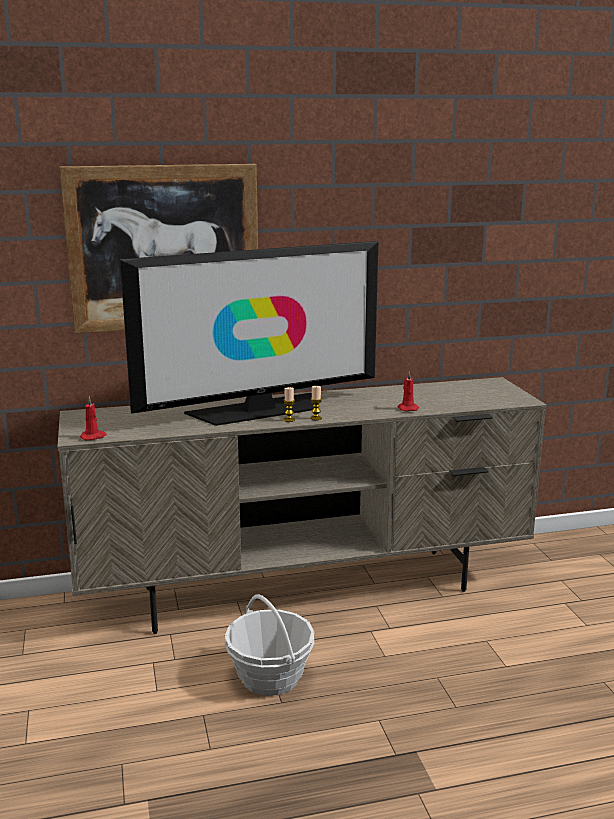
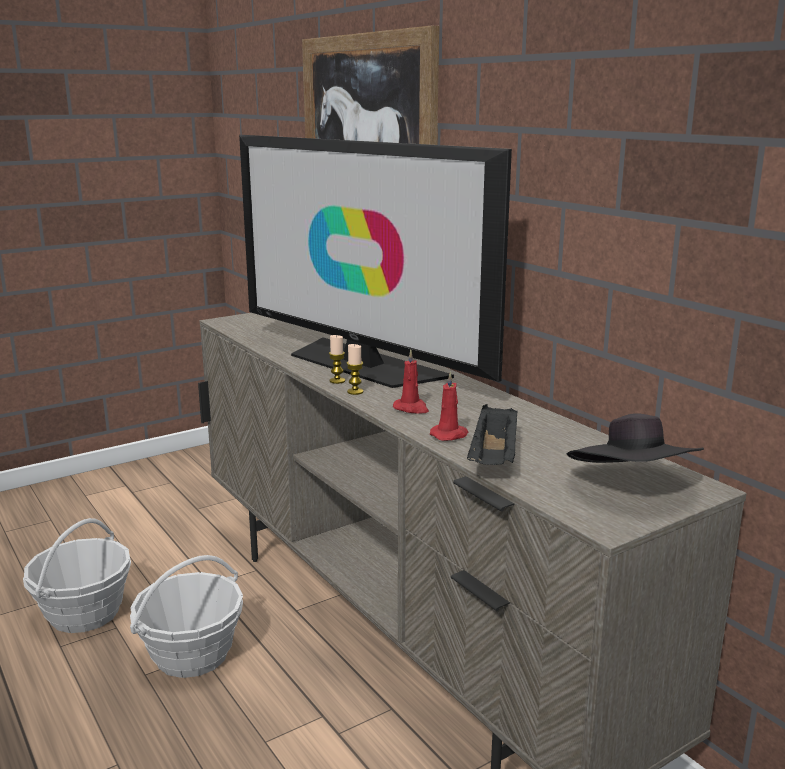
camera: 70 degrees right, 0 degrees up
(93, 437) = (228, 325): red candle -> red candle (411, 409)
(166, 733) = (84, 613): none -> basket
(444, 405) = (494, 458): none -> black tray
(489, 390) = (632, 486): none -> black hat

